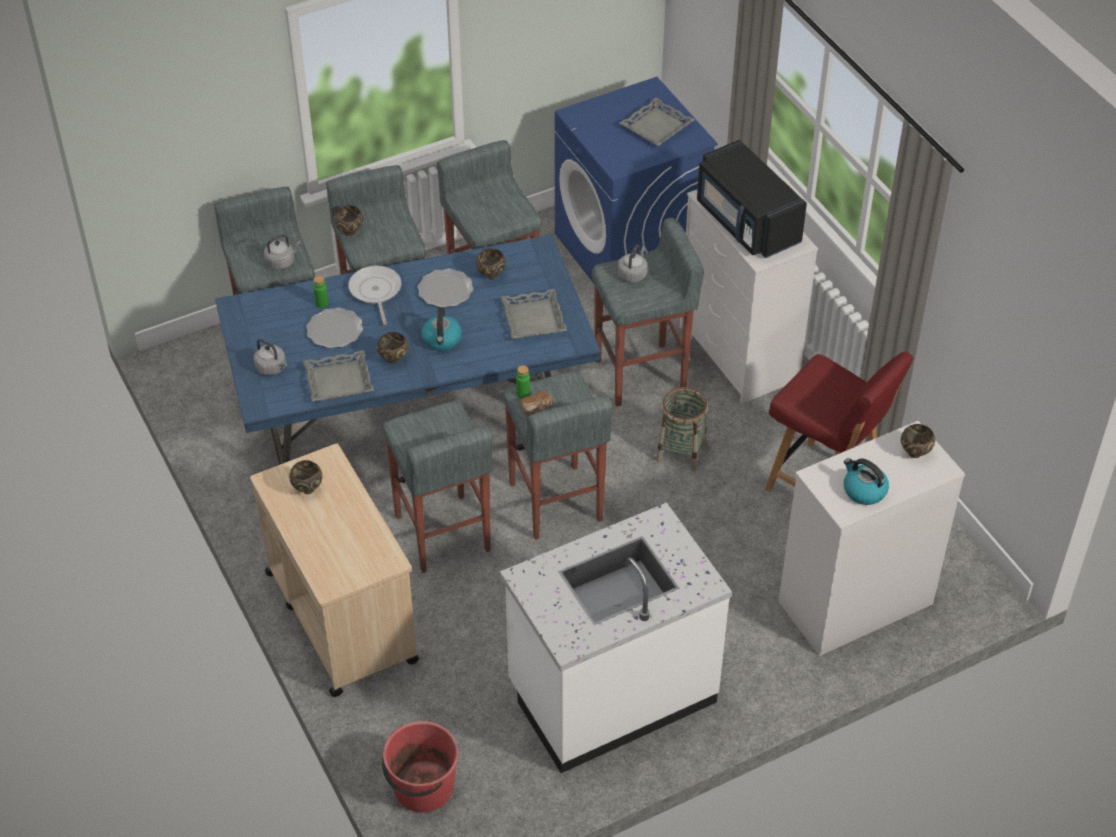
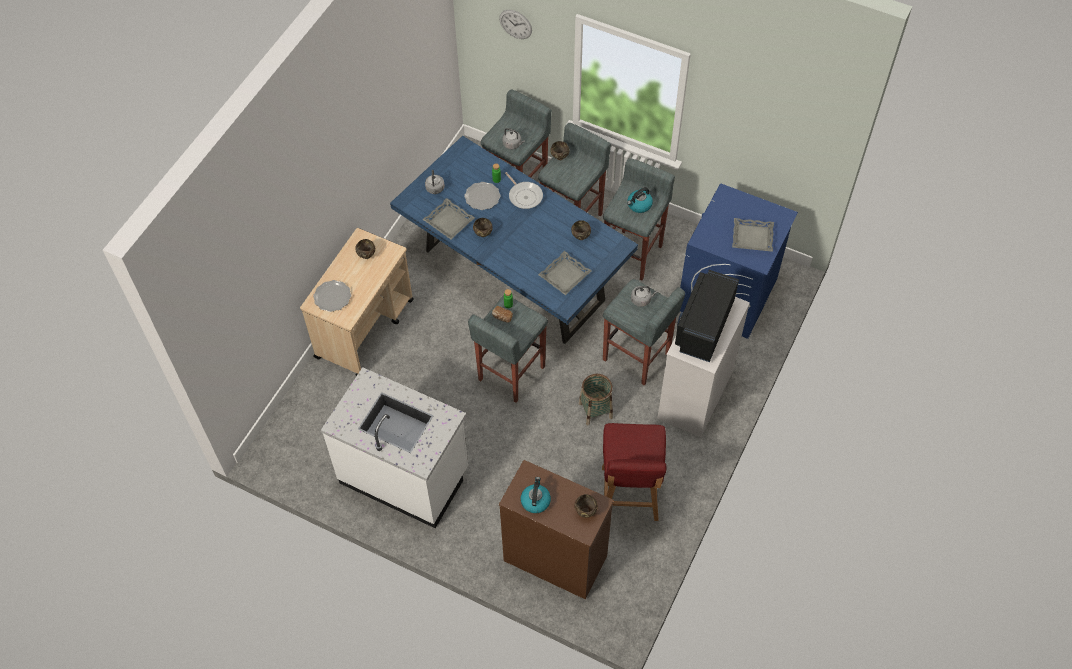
camera: 55 degrees right, 10 degrees up
(196, 90) = (515, 24): none -> wall clock
(375, 291) = (524, 196): frying pan -> frying pan turned 105 degrees clockwise
(422, 787) = (289, 429): red bucket -> none
(442, 340) = (514, 246): kettle -> kettle (639, 205)
(442, 534) = (449, 337): grey stool -> none
(445, 290) = (552, 224): plate -> plate (332, 297)
(854, 603) = (554, 558): white dresser -> brown dresser

